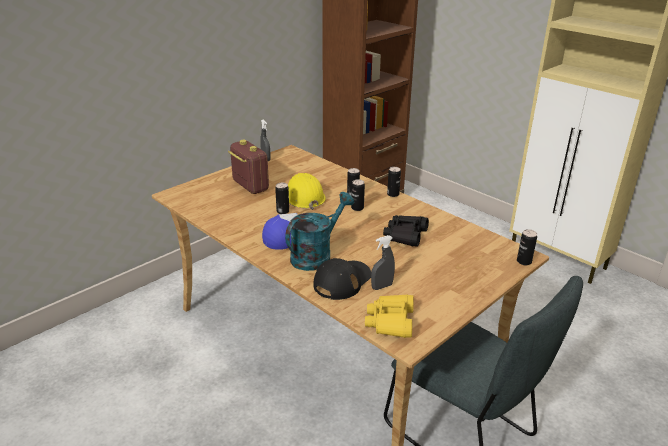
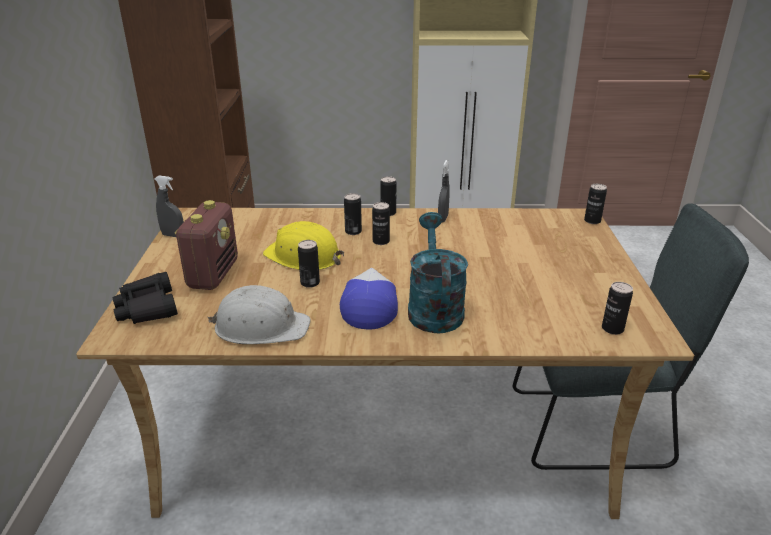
camera: 45 degrees left, 0 degrees up
(227, 220) = (261, 326): none -> white hard hat
(250, 186) = (213, 274): radio -> radio turned 90 degrees clockwise
(342, 281) = (506, 318): black cap -> none
(382, 286) = (545, 302): grey spray bottle -> grey spray bottle (443, 218)
(390, 321) = (612, 329): yellow binoculars -> can
(405, 235) = (472, 245): black binoculars -> black binoculars (148, 308)

